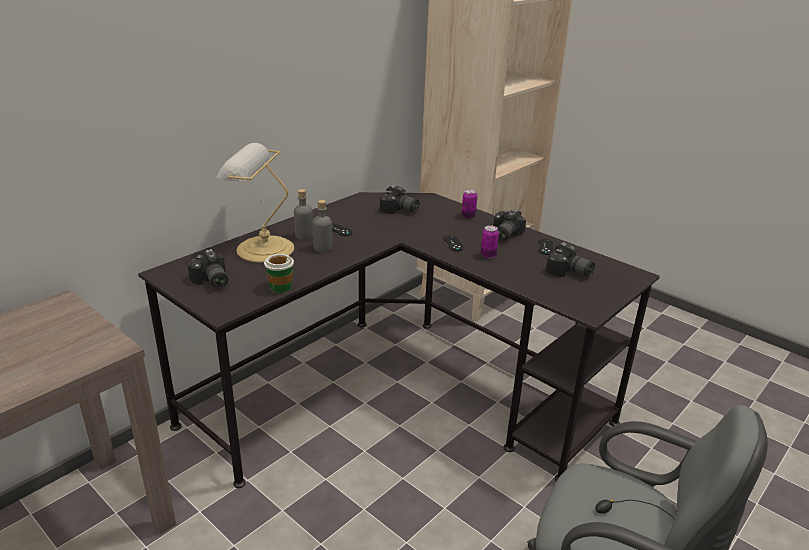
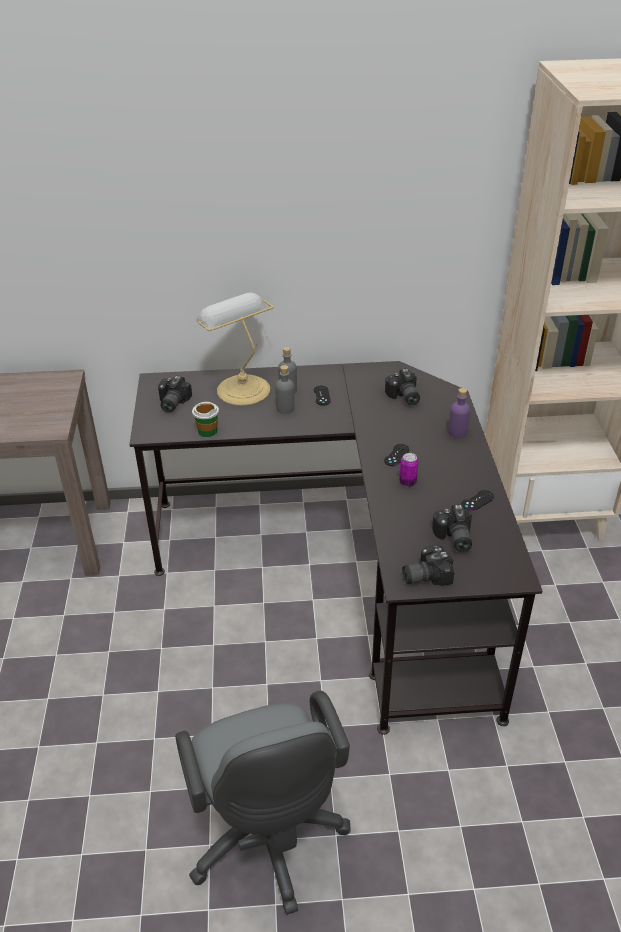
camera: 45 degrees right, 10 degrees up
(468, 216) = (457, 432): can -> purple bottle
(503, 235) = (458, 468): camera -> camera (424, 575)

